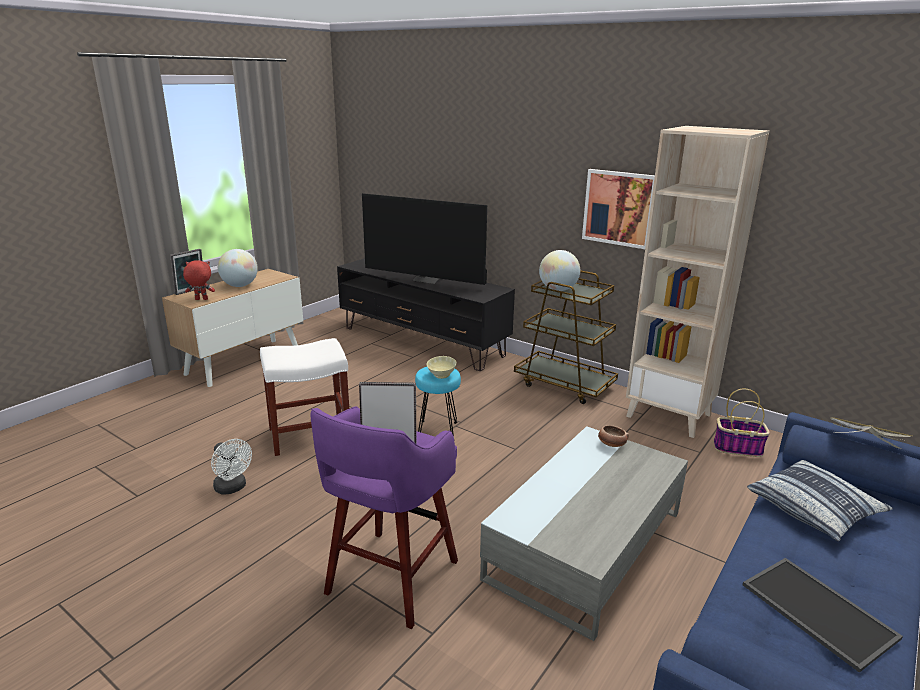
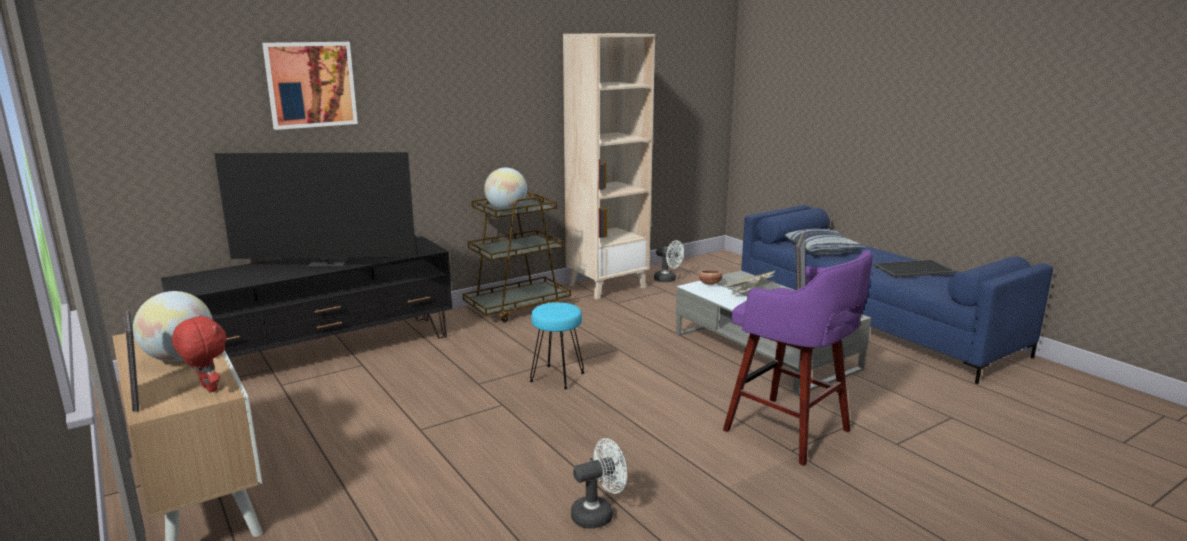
camera: 70 degrees left, 5 degrees down
(201, 299) = (207, 389): red plush toy -> red plush toy turned 120 degrees clockwise
(311, 434) = (506, 451): white stool -> none
(427, 280) = (329, 262): television -> television turned 45 degrees clockwise
(441, 375) = (565, 308): beige bowl -> none
(619, 208) = (517, 117): picture -> picture (311, 84)
(738, 448) = (668, 280): basket -> white fan
(863, 445) = (794, 212): book -> book (750, 292)

